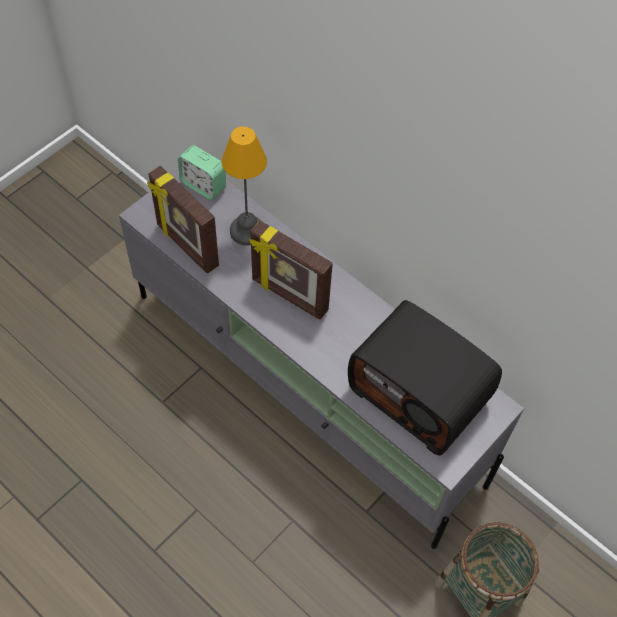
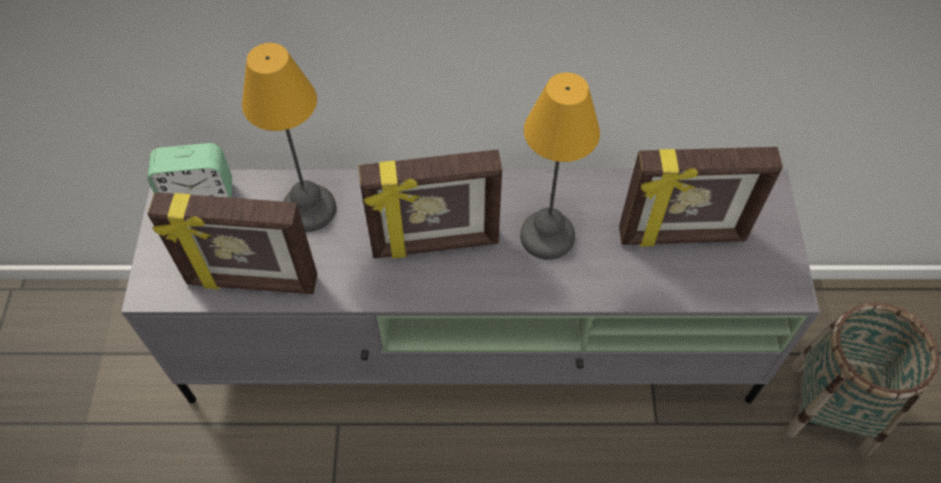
camera: 40 degrees left, 0 degrees up
(349, 337) = (548, 237): none -> table lamp
(420, 393) = (682, 236): radio -> picture frame

